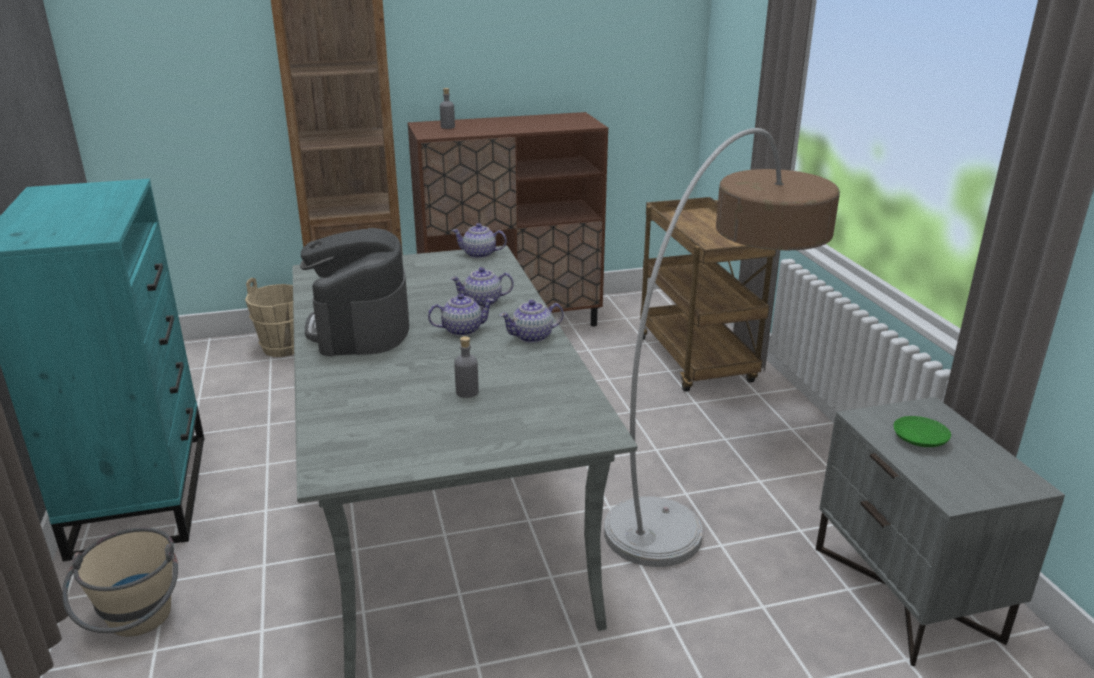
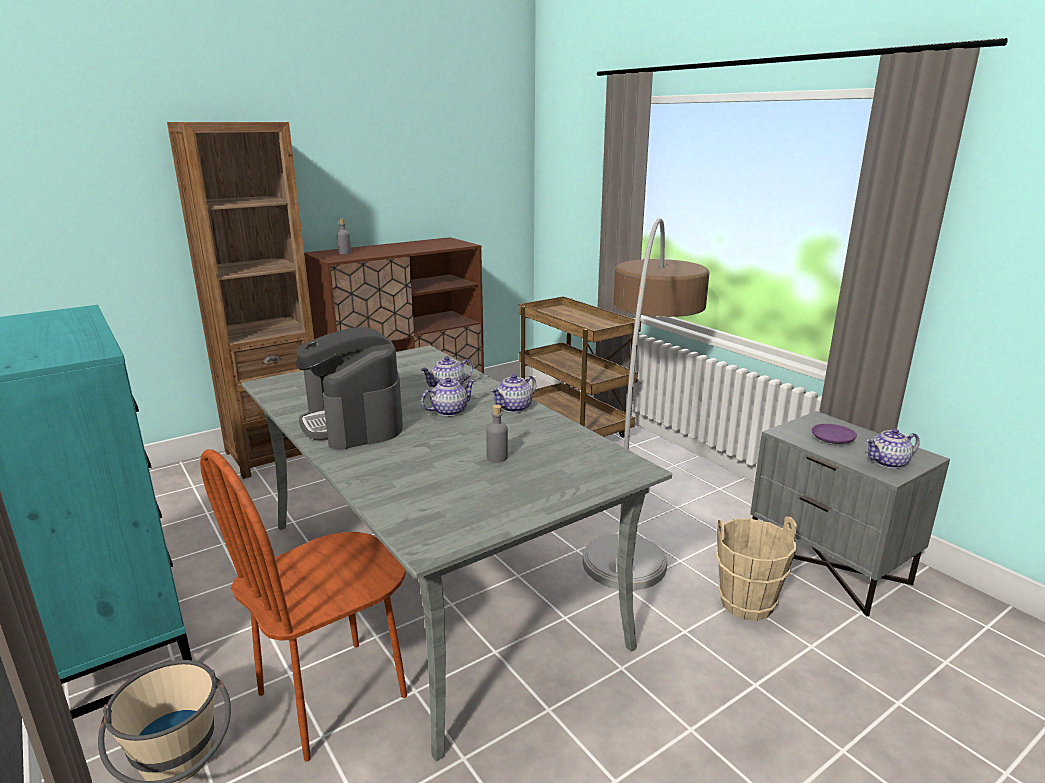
camera: 20 degrees left, 5 degrees down
(282, 348) = (200, 475): beige bucket -> beige bucket (747, 604)
(289, 595) = (333, 695): none -> brown chair
(480, 254) = (413, 354): teapot -> teapot (889, 463)
(919, 439) = (831, 440): green plate -> purple plate

